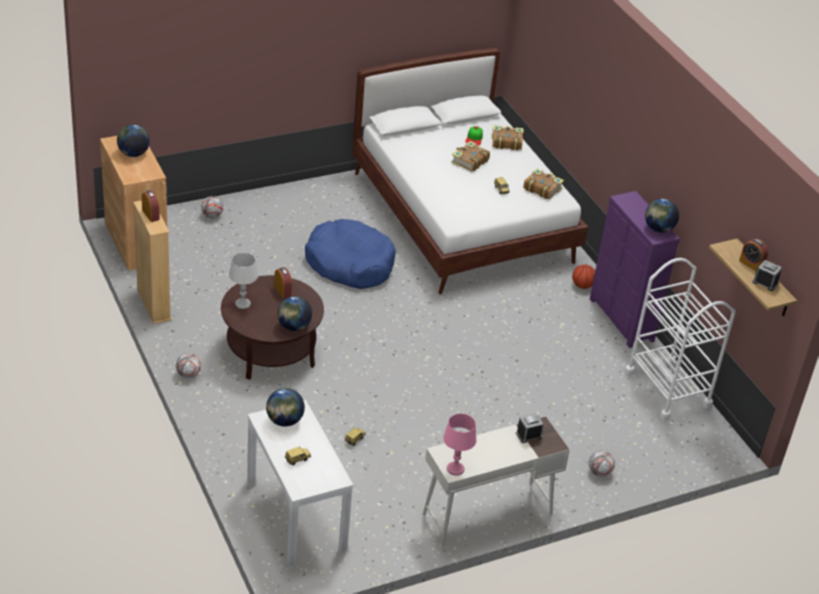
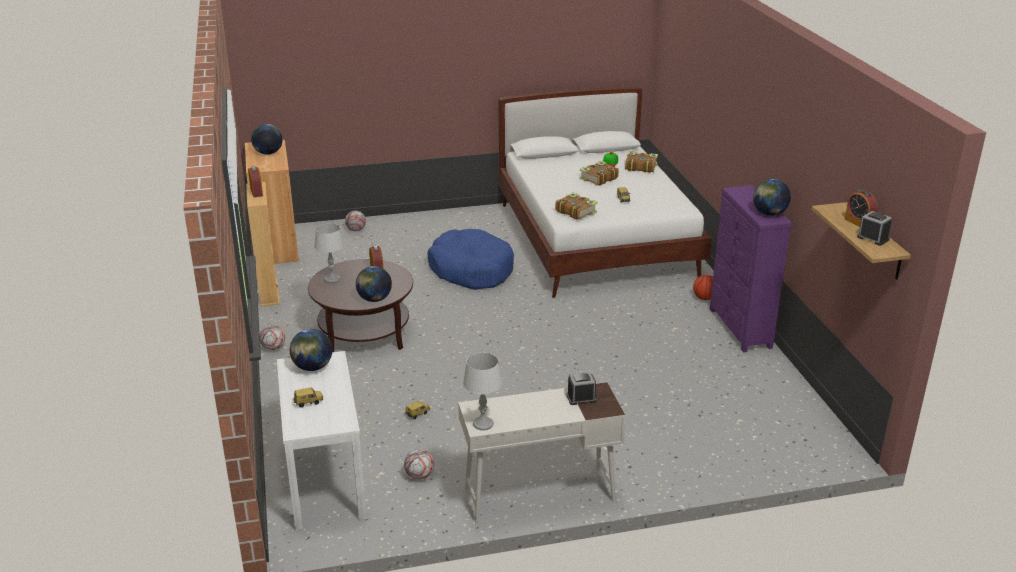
camera: 15 degrees right, 10 degrees down
(455, 469) = (482, 424): pink table lamp -> grey table lamp
(542, 188) = (665, 200): book -> book (575, 211)
(599, 472) = (682, 464): football -> football (420, 476)
(667, 389) = (779, 391): white cart -> none

